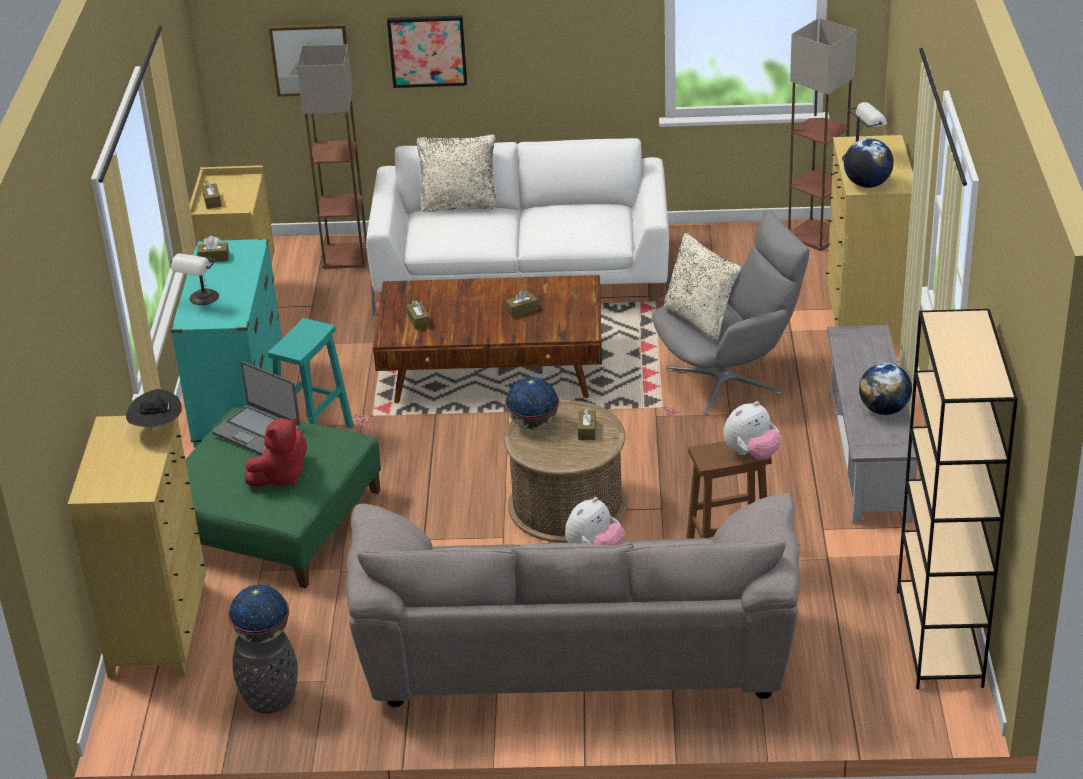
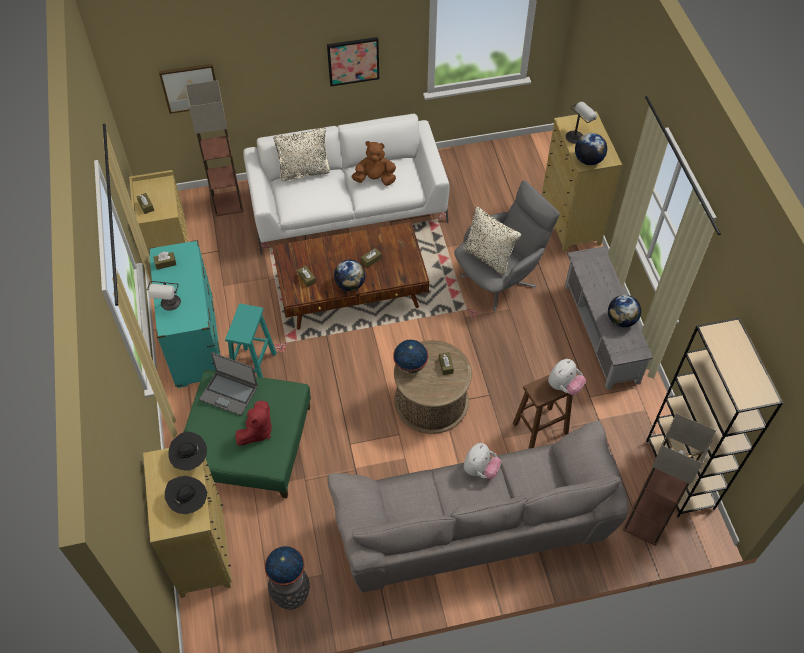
camera: 15 degrees left, 20 degrees up
(137, 470) = (189, 501): none -> black hat
(427, 50) = (270, 73): picture -> picture (353, 61)
(480, 333) = (350, 284): none -> globe
(560, 221) = (375, 179): none -> brown plush toy
(816, 235) = (521, 149): floor lamp -> floor lamp (646, 523)

